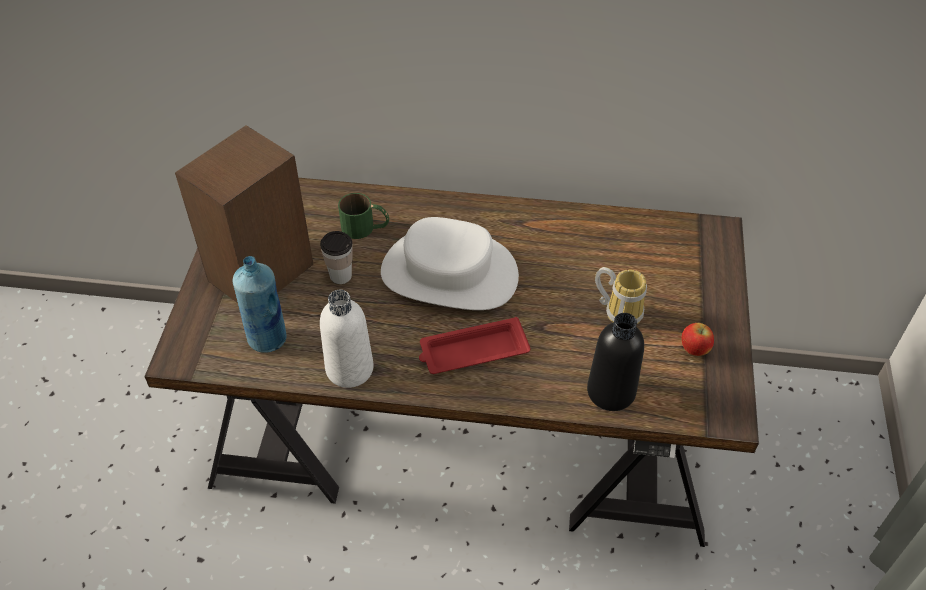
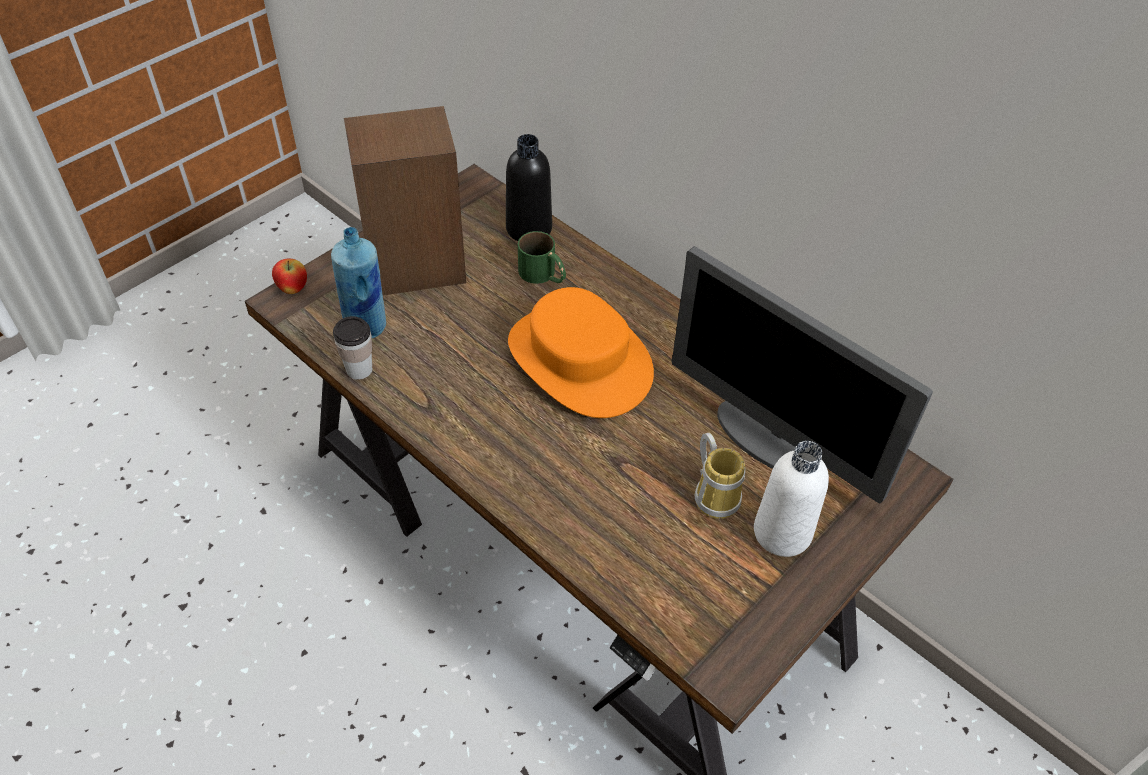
camera: 35 degrees right, 0 degrees up
(341, 276) = (479, 306): cup -> cup (359, 369)
(349, 369) = (407, 394): white bottle -> white bottle (782, 532)
(449, 274) = (578, 360): white hat -> orange hat
(472, 351) = (530, 445): red tray -> none
(611, 391) = (627, 568): black bottle -> black bottle (529, 228)
(620, 256) = (770, 440): none -> monitor
(694, 350) = (757, 582): apple -> apple (293, 289)

